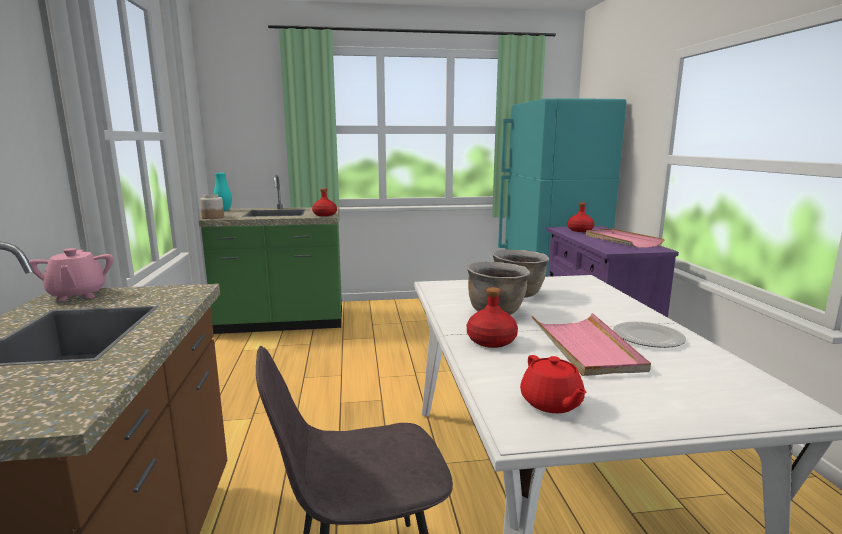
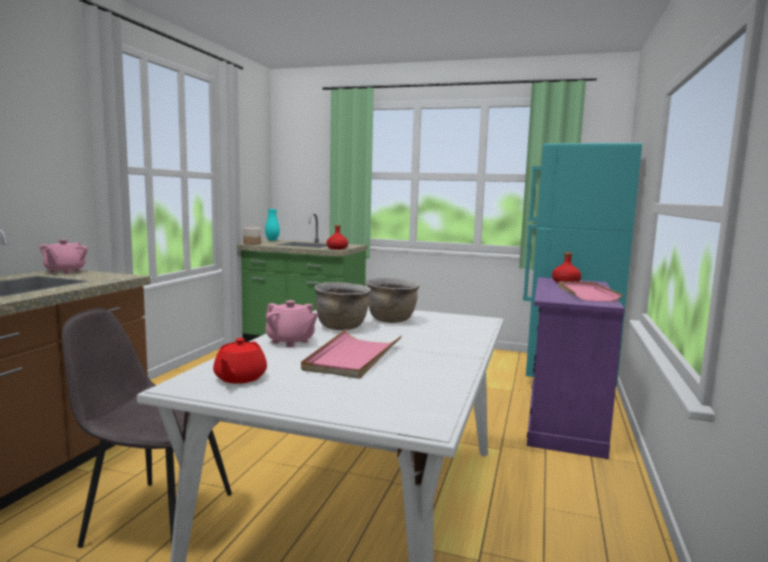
camera: 25 degrees right, 5 degrees down
(491, 341) = (290, 342): red bottle -> pink teapot
(647, 337) = (424, 361): plate -> none

